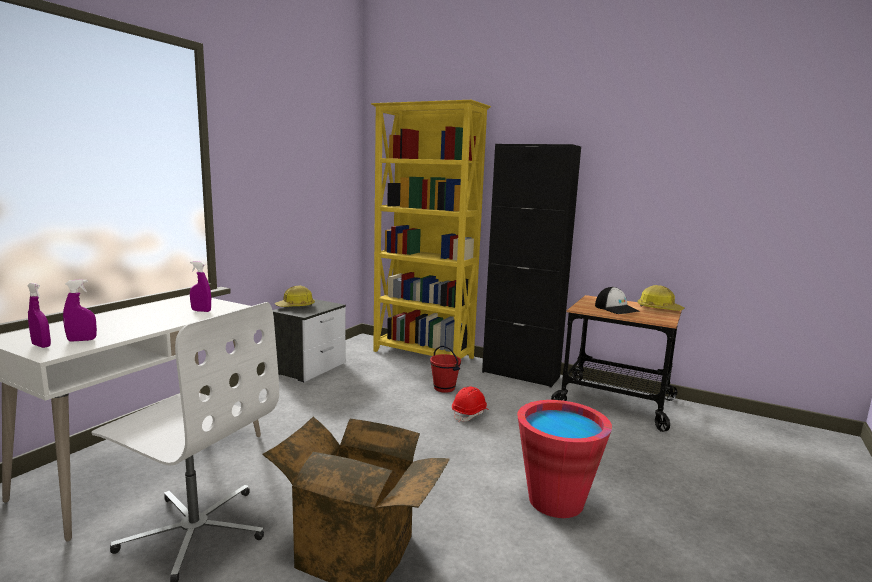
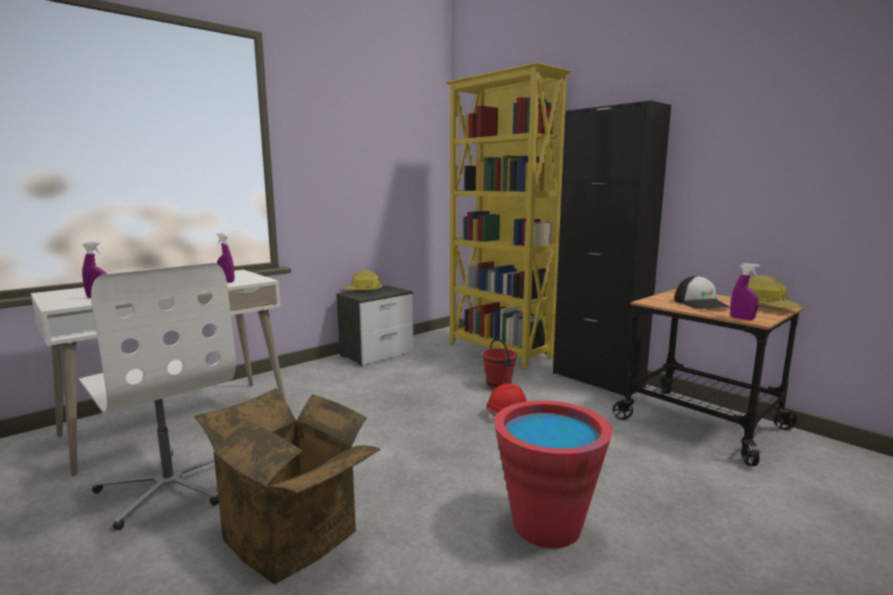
camera: 20 degrees right, 0 degrees up
(41, 345) = (64, 299): purple spray bottle -> purple spray bottle (742, 318)

